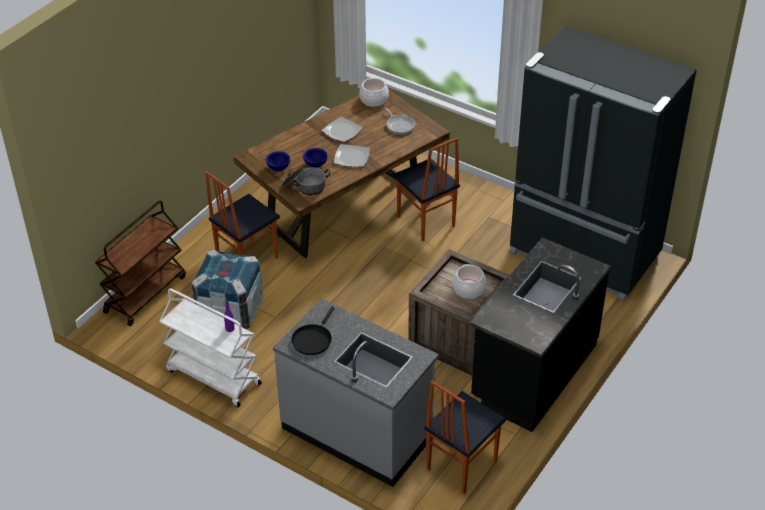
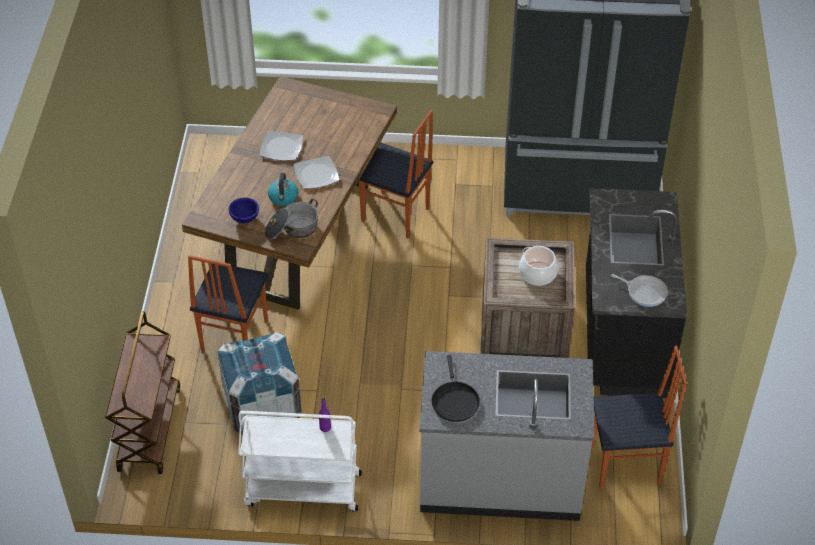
camera: 30 degrees left, 5 degrees up
(316, 164) = (283, 198): blue bowl -> kettle
(374, 99) = (287, 97): cooking pot -> none
(399, 125) = (338, 117): frying pan -> frying pan (644, 292)
(460, 465) = (626, 465): chair -> chair turned 105 degrees counterclockwise

